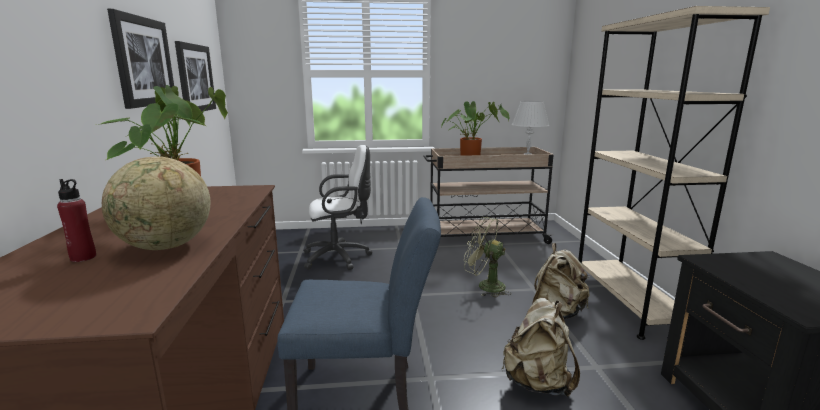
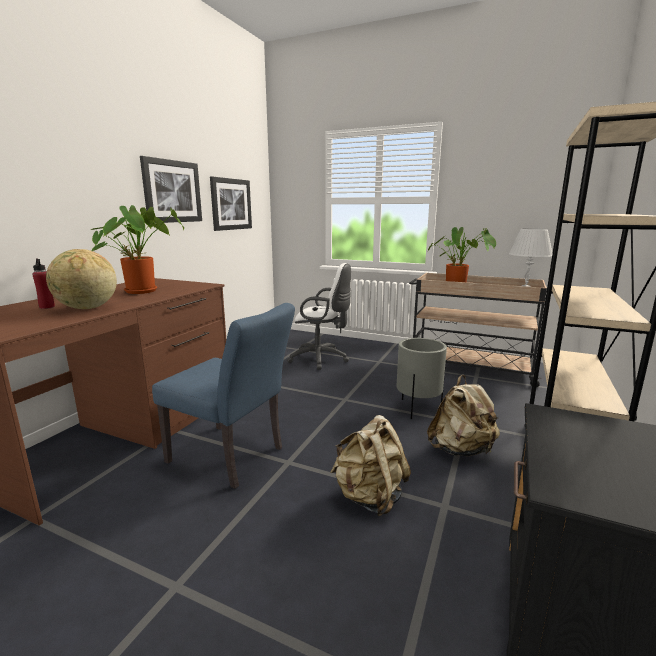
camera: 30 degrees right, 0 degrees up
(485, 286) = (418, 408): green fan -> grey planter

